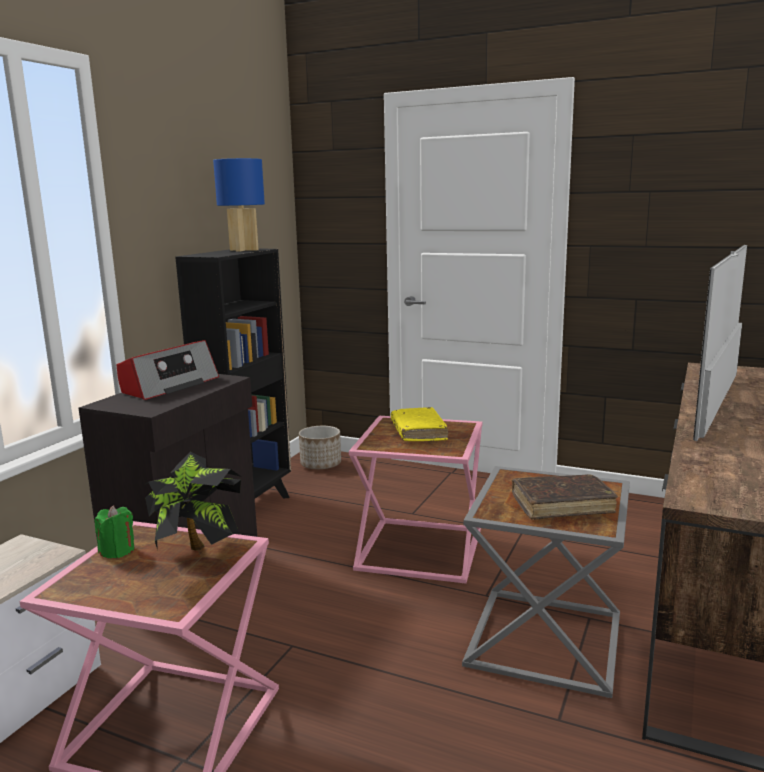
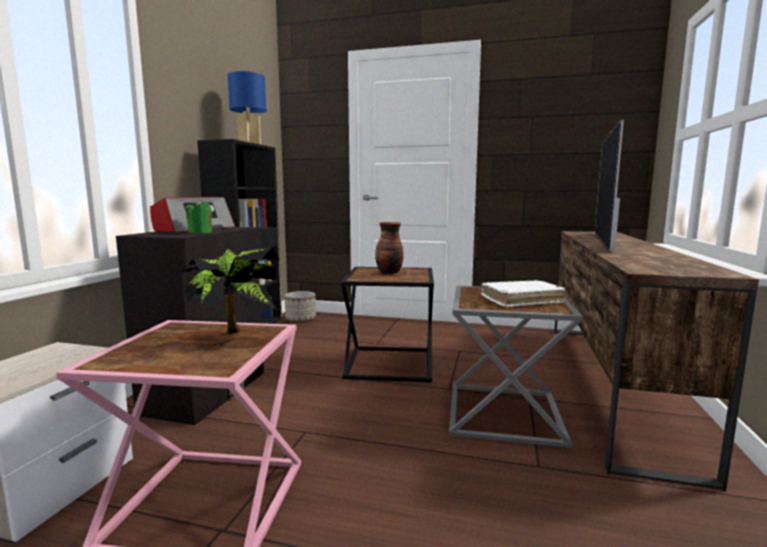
camera: 10 degrees left, 5 degrees down
(117, 551) = (157, 336): green candle -> green candle (200, 232)
(418, 432) = (388, 272): yellow book -> vase
(422, 549) = (391, 364): pink side table -> black side table
(562, 505) = (521, 300): brown book -> white book

